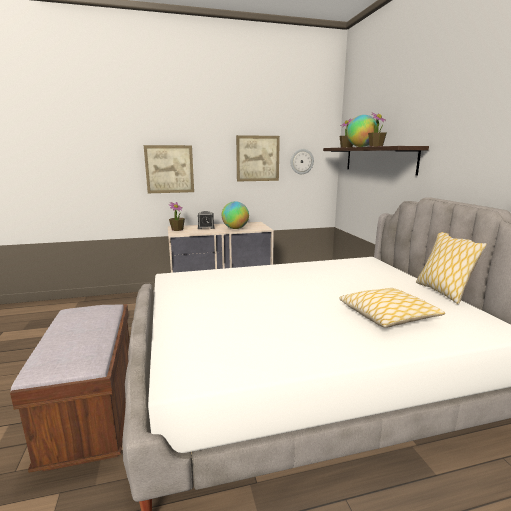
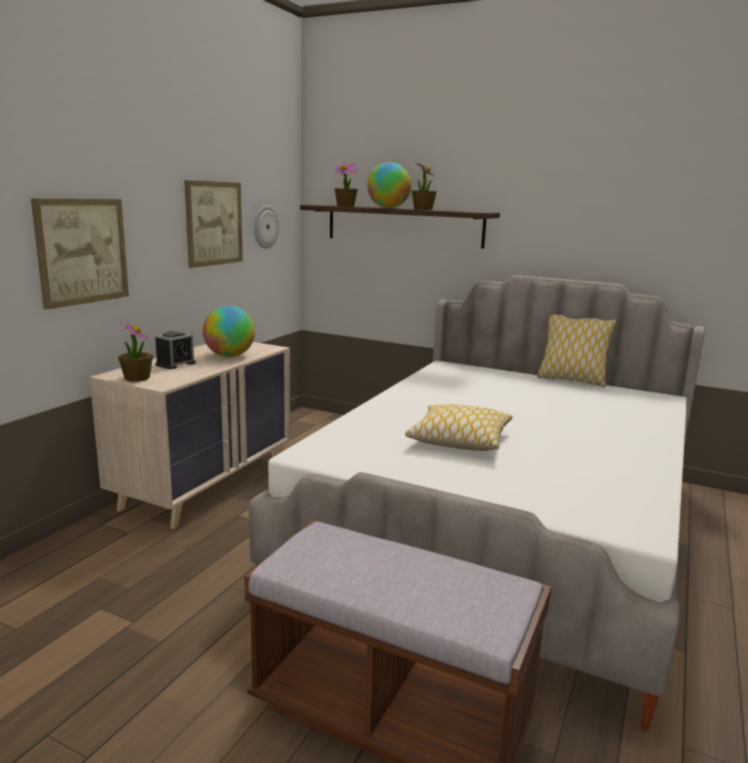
camera: 50 degrees left, 0 degrees up
(387, 316) = (596, 414): pillow -> pillow (459, 440)

